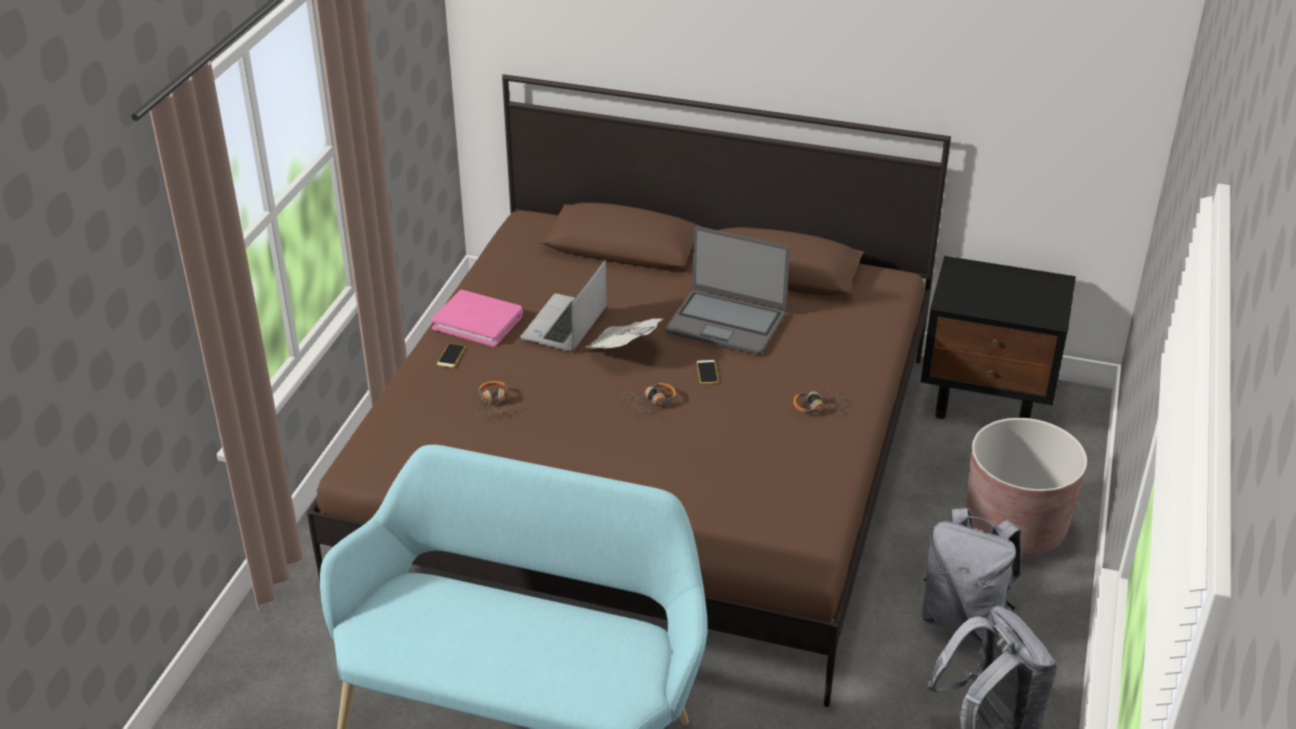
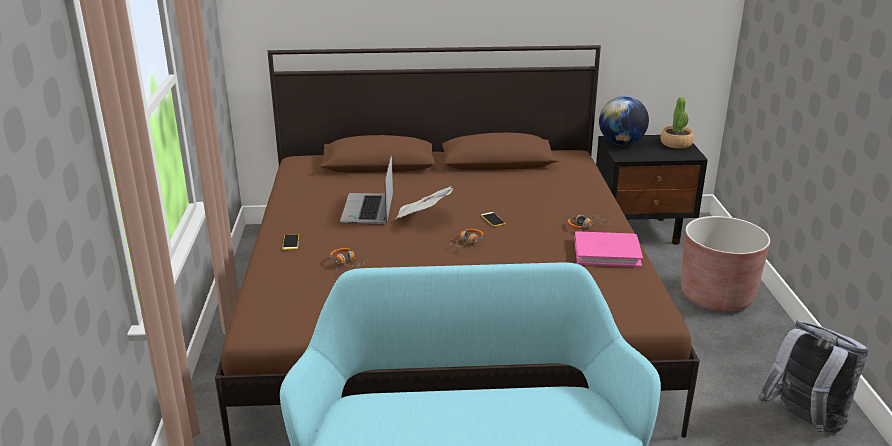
camera: 20 degrees left, 10 degrees down
(478, 321) = (299, 219): pink book -> pink book (607, 252)
(726, 323) = (483, 191): laptop -> none
(964, 619) = (730, 357): grey backpack -> none
(966, 276) = (621, 143): none -> globe
(1046, 292) = (676, 143): none -> potted plant

